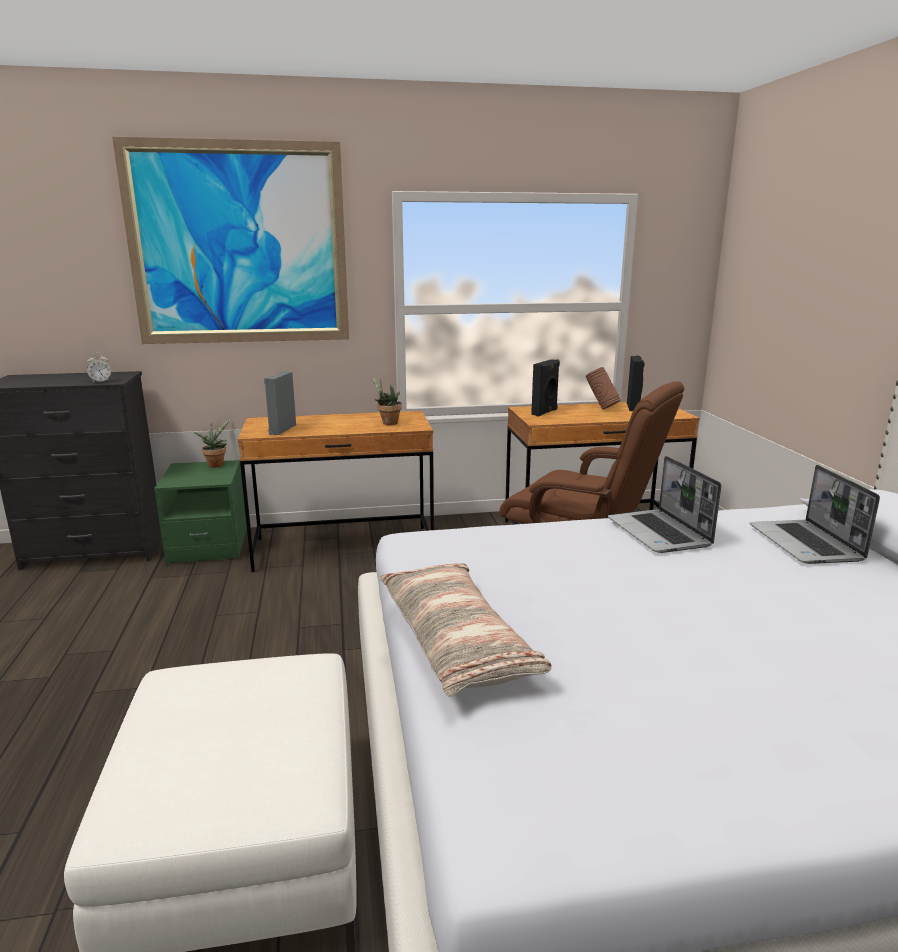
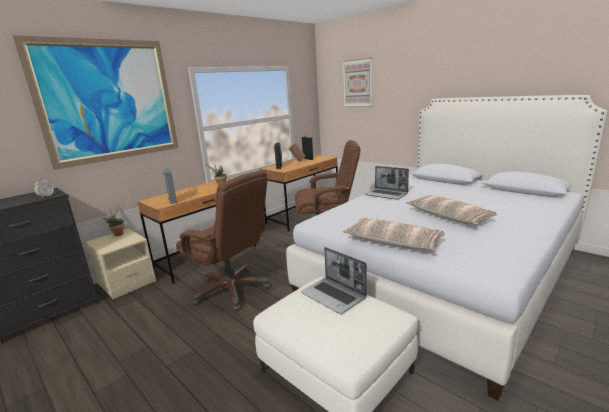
camera: 35 degrees left, 0 degrees up
(208, 546) = (126, 283): green nightstand -> beige nightstand
(305, 619) = (232, 290): none -> brown office chair
(695, 640) = (448, 217): none -> pillow
(795, 244) = (357, 83): none -> picture
(806, 544) = (427, 185): laptop -> laptop (334, 296)

